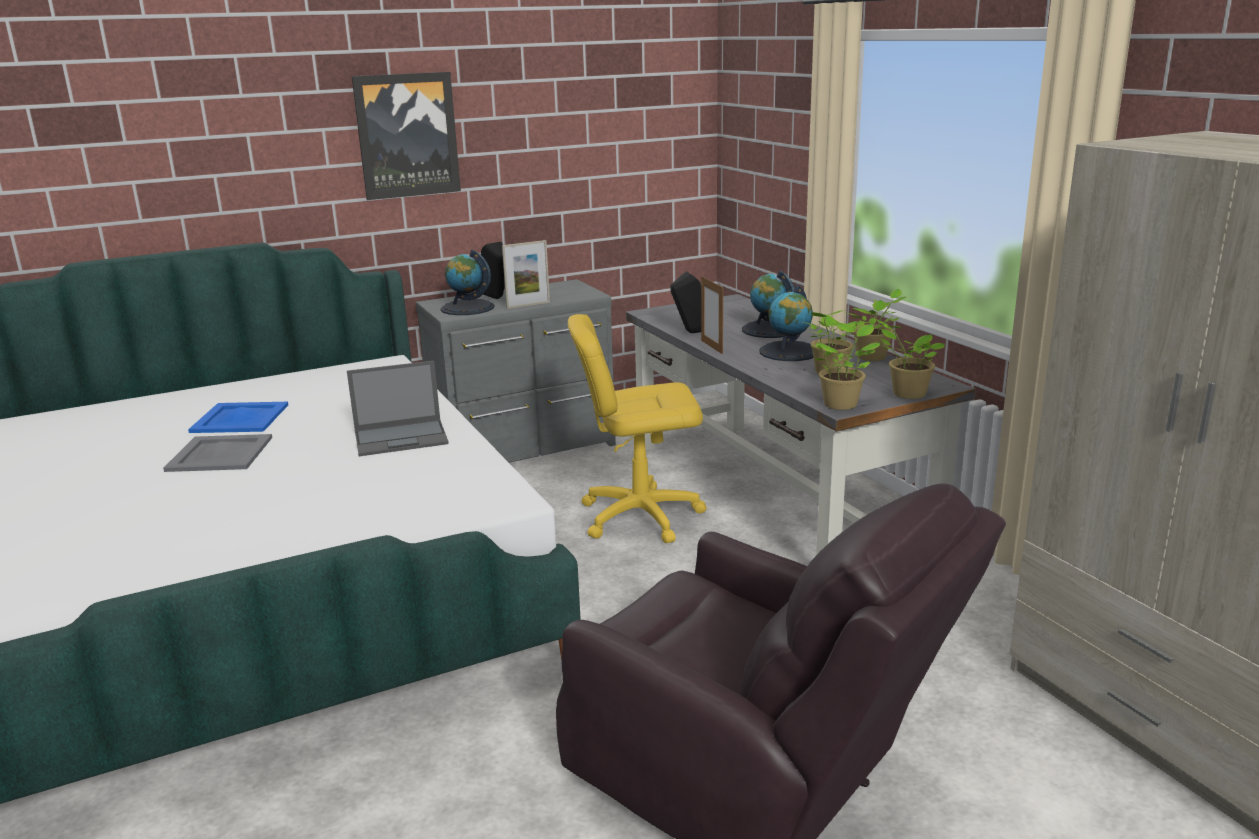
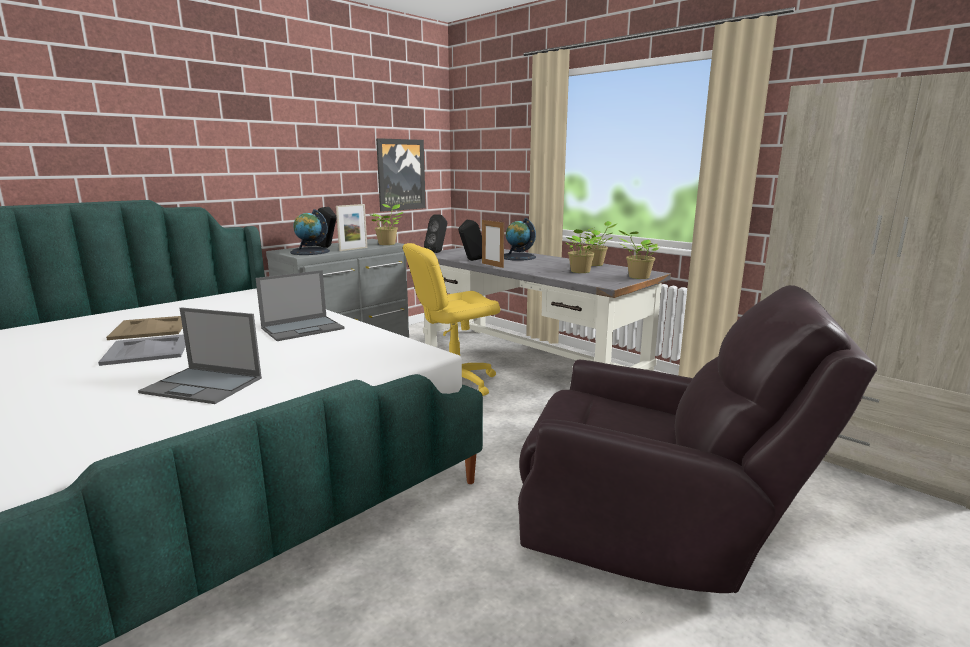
camera: 20 degrees left, 5 degrees down
(239, 418) = (149, 328): blue tray -> beige tray
(246, 515) = (204, 385): none -> laptop
(407, 135) = (257, 129): picture -> picture (400, 175)
(660, 309) = (437, 252): none -> black speaker
(789, 352) = (543, 265): globe -> none
(842, 404) = (607, 283): potted plant -> potted plant (388, 244)

